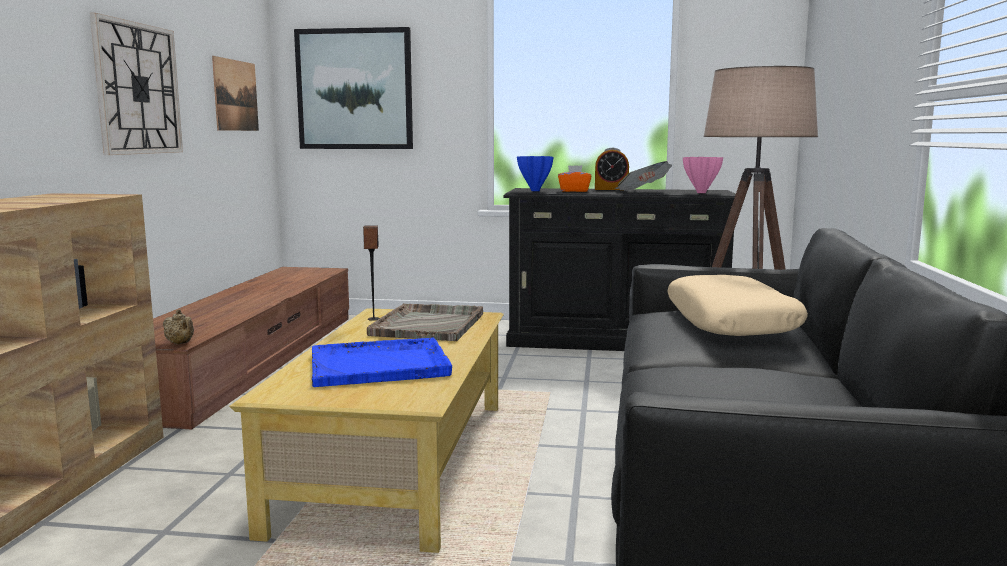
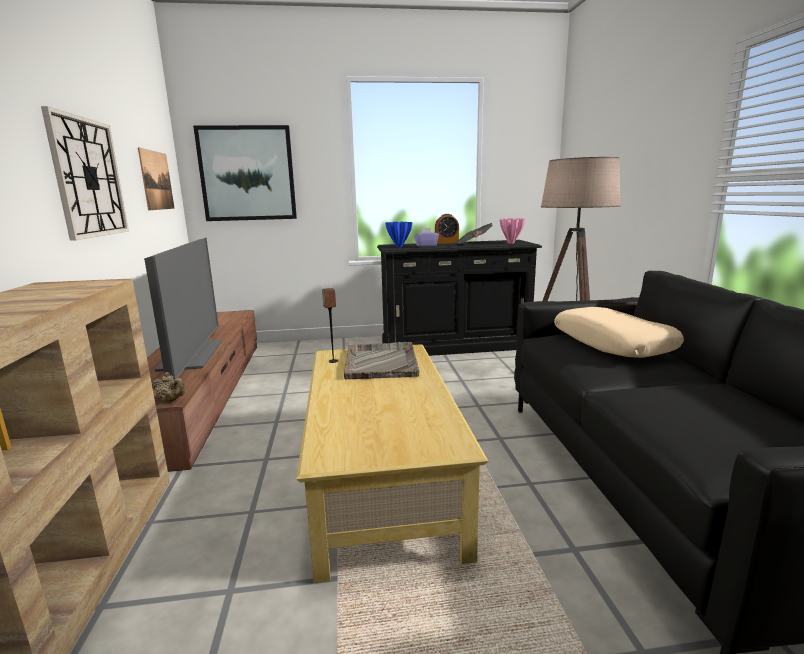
camera: 15 degrees left, 5 degrees up
(236, 306) = (192, 354): none -> television
(380, 365) = (386, 410): blue tray -> none
(574, 191) = (426, 245): orange tissue box -> purple tissue box

